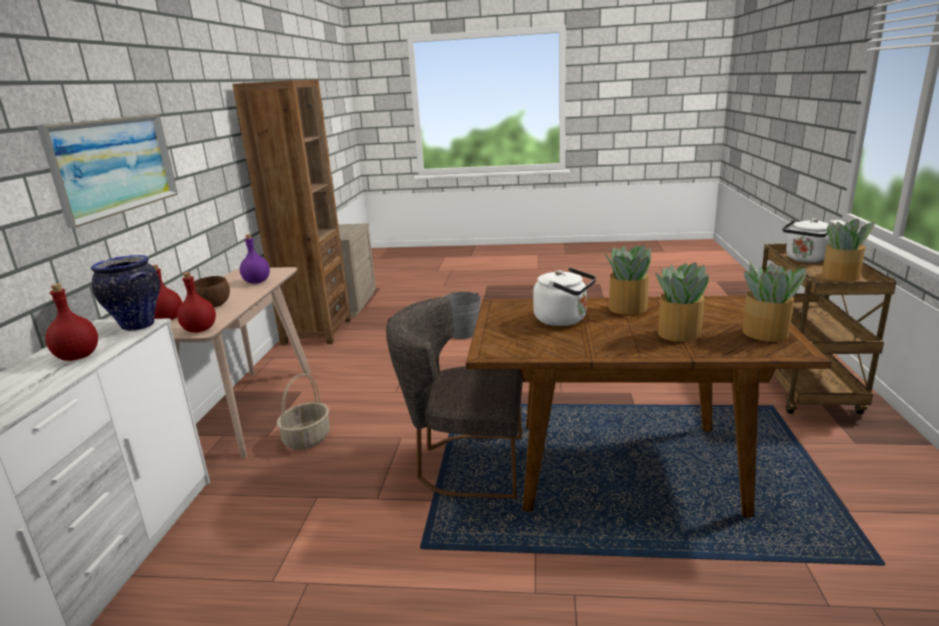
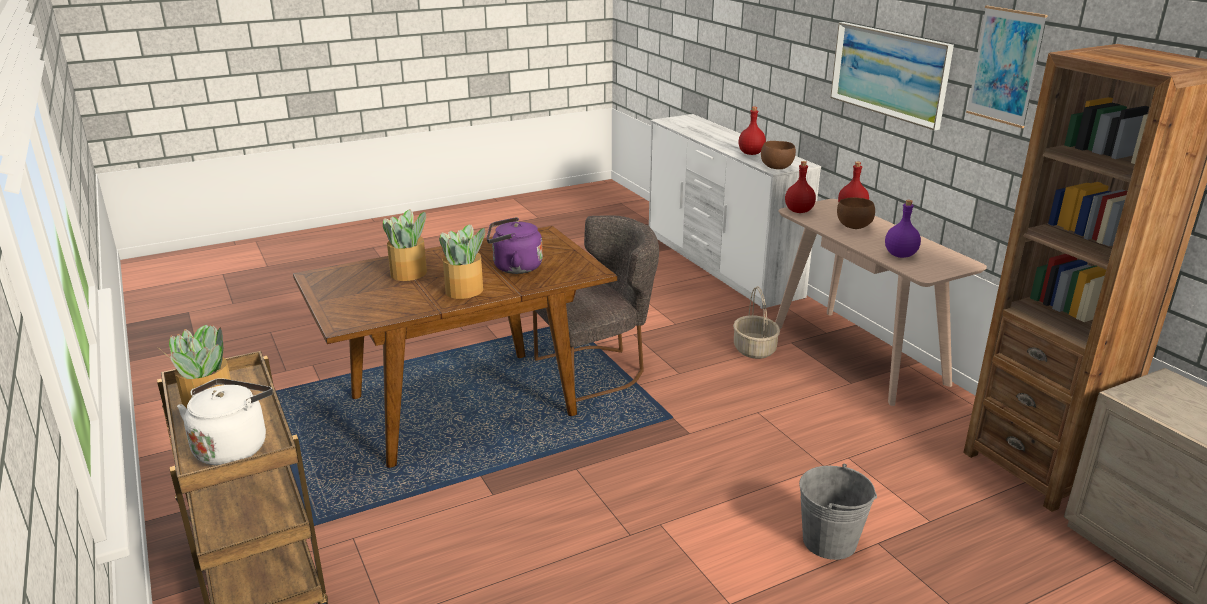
camera: 145 degrees right, 5 degrees up
(137, 325) = (777, 168): vase -> brown bowl
(187, 120) = (1005, 66): none -> picture
(564, 320) = (514, 267): white kettle -> purple kettle
(766, 333) = (335, 287): potted plant -> none

